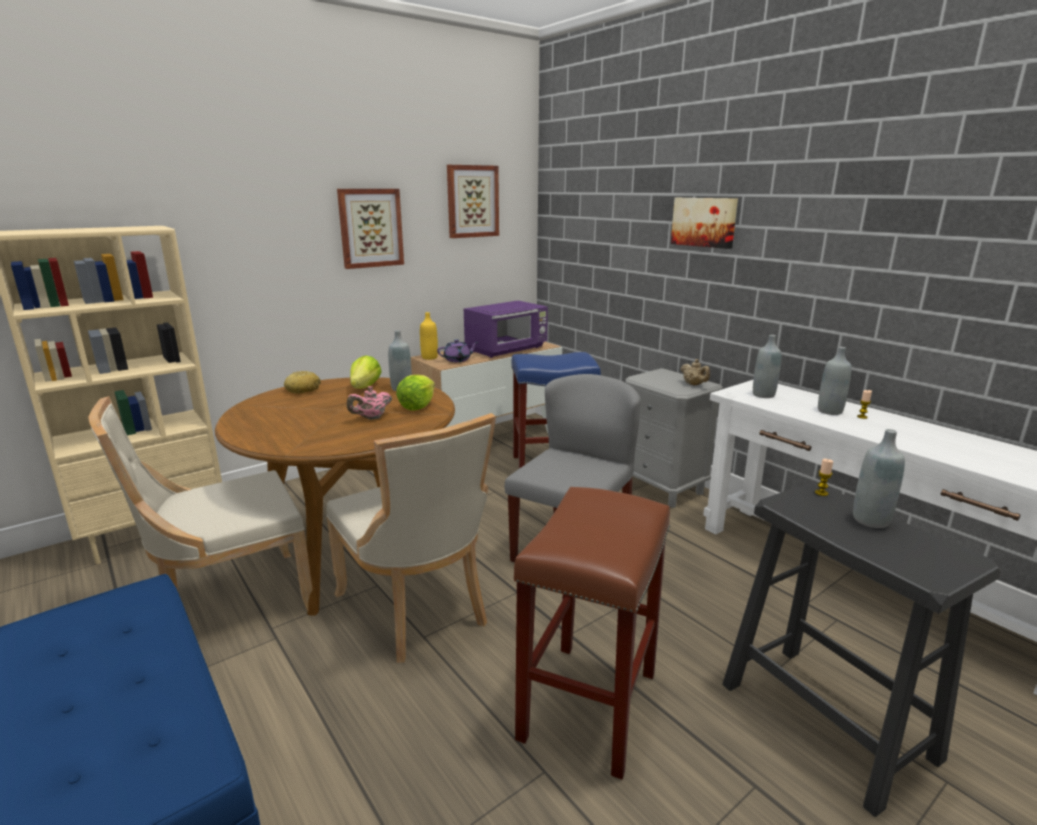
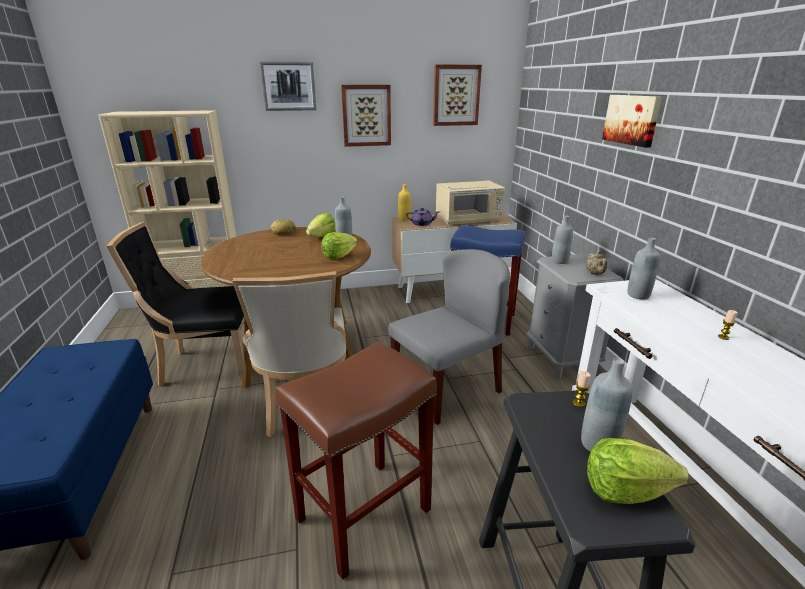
camera: 25 degrees right, 5 degrees up
(230, 603) = (208, 365): beige chair -> black chair
(267, 191) = (289, 86): none -> picture
(371, 418) = (299, 260): pink teapot -> none
(507, 349) = (469, 220): purple microwave -> beige microwave
(829, 411) = (692, 324): grey bottle -> grey bottle (559, 261)
(926, 547) = (625, 490): none -> lettuce

